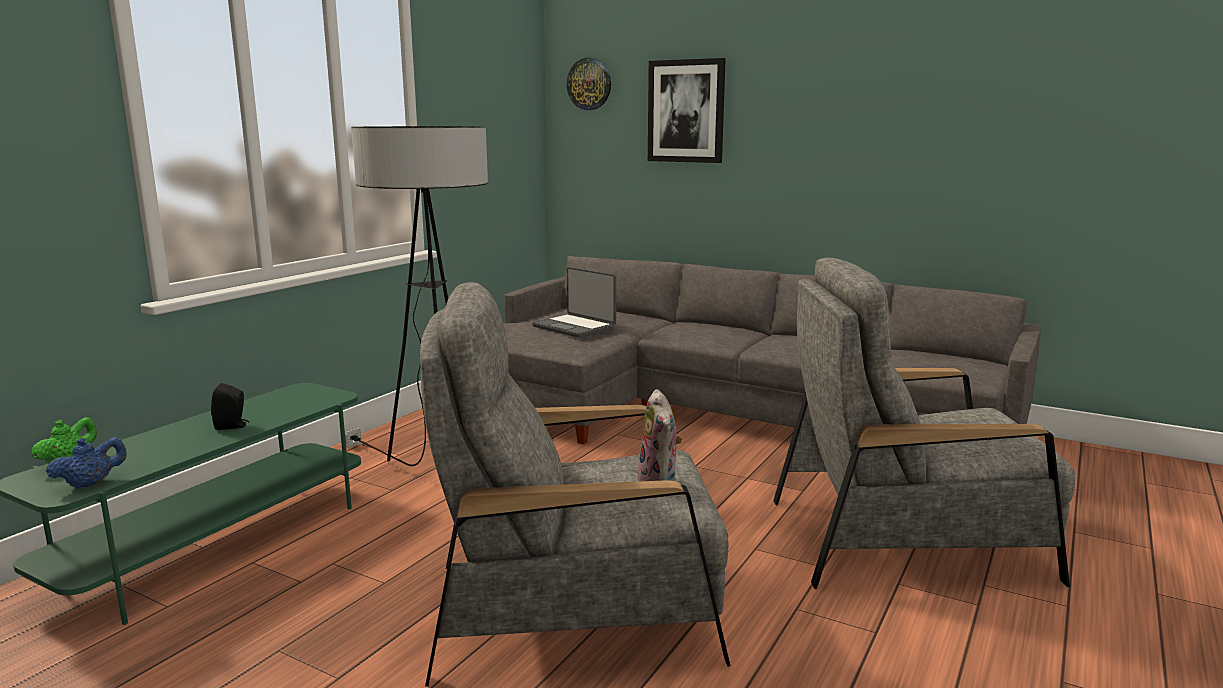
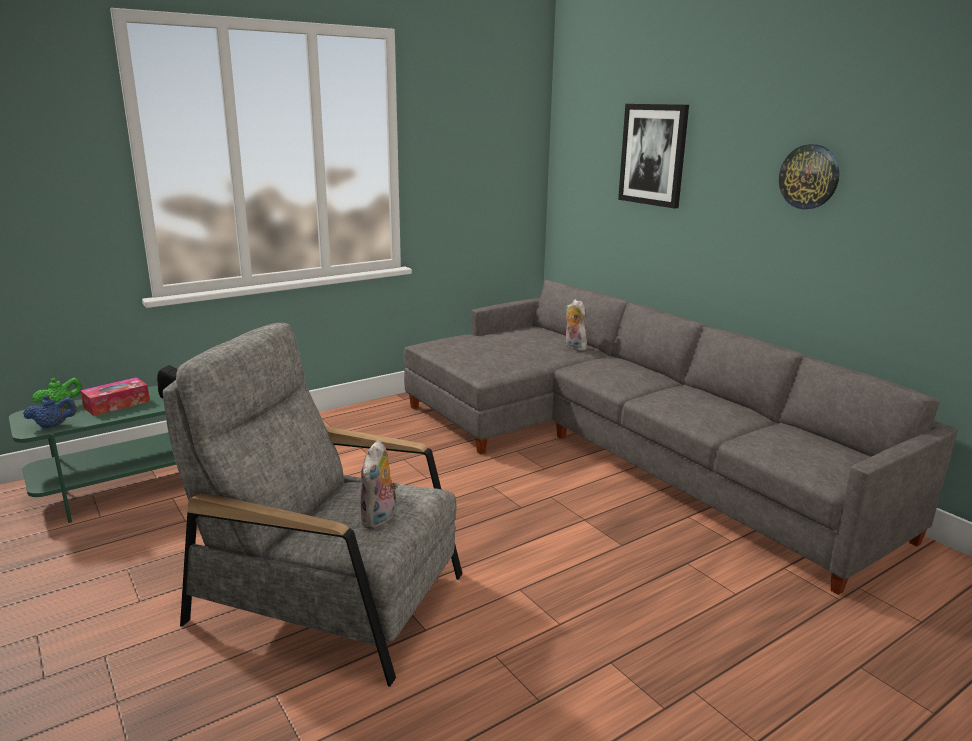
camera: 25 degrees right, 5 degrees up
(156, 446) = (117, 404): none -> tissue box
(435, 469) = (350, 451): floor lamp -> none
(575, 327) = (508, 349): laptop -> none
(589, 84) = (581, 122): wall clock -> wall clock (809, 177)
(634, 318) = (573, 347): none -> plush toy
(906, 539) = (668, 621): grey armchair -> none

